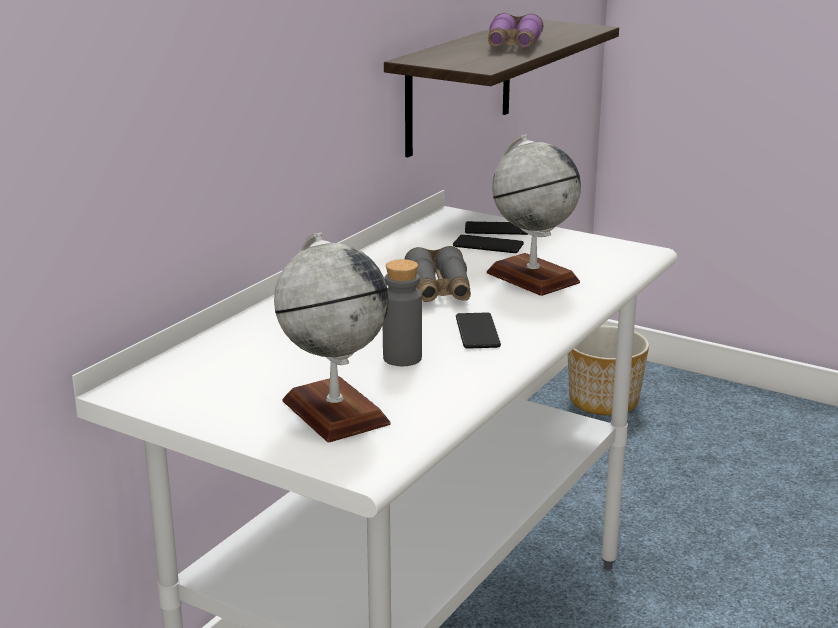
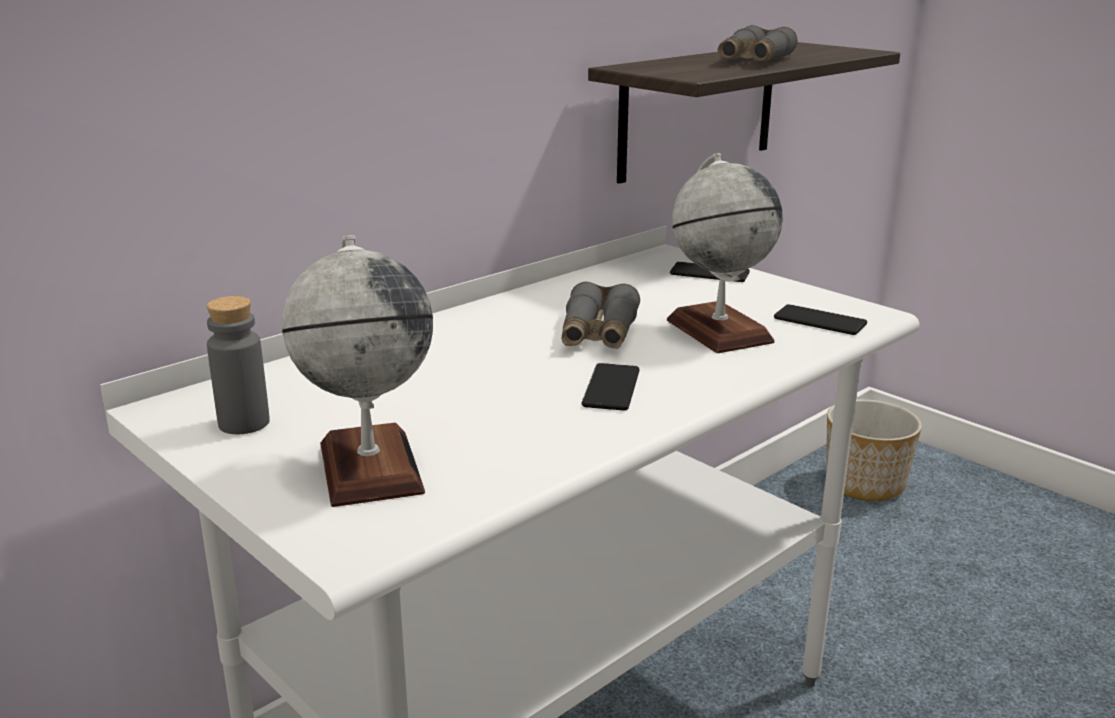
camera: 15 degrees right, 0 degrees up
(402, 358) = (499, 410): grey bottle -> grey bottle (244, 423)
(488, 245) = (688, 290): phone -> phone (819, 321)
(513, 45) = (754, 61): purple binoculars -> grey binoculars

